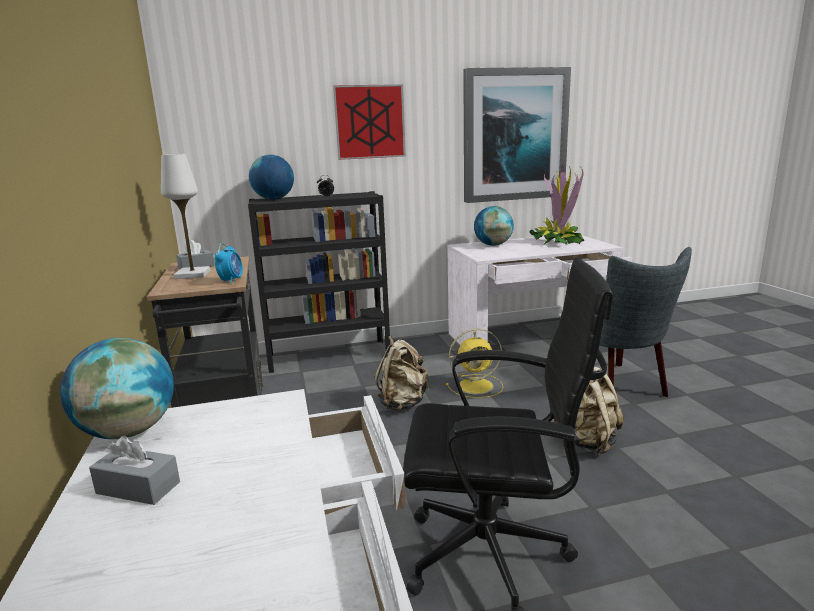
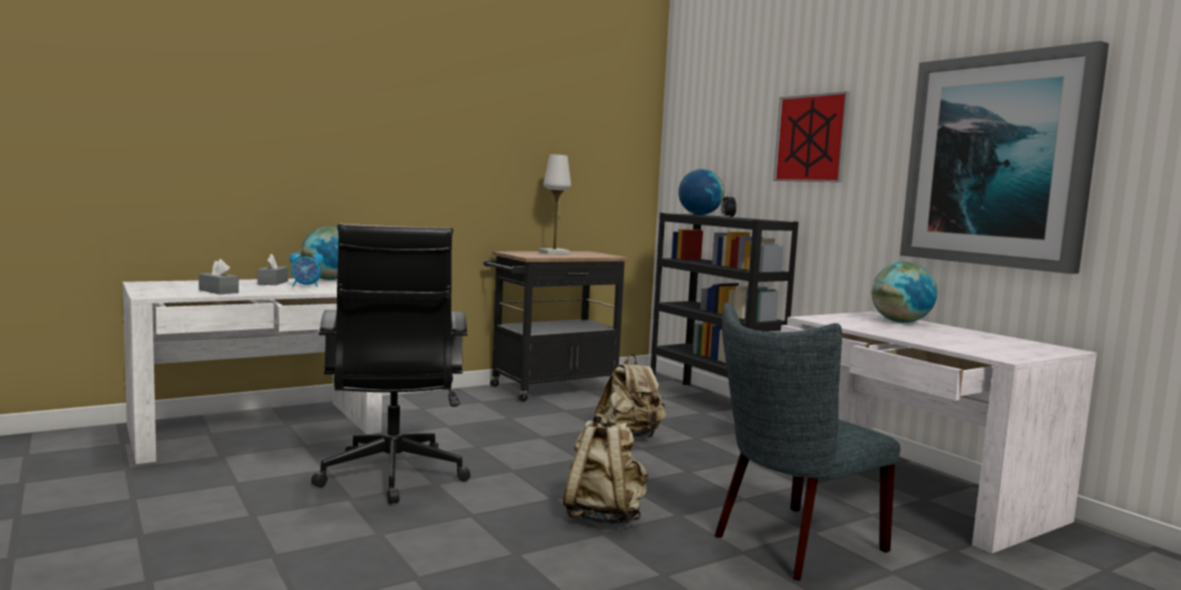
camera: 70 degrees right, 10 degrees down
(196, 267) = (579, 253): grey tissue box -> grey tissue box (218, 291)
(231, 281) = (540, 256): alarm clock -> alarm clock (306, 286)
(477, 386) = (704, 464): yellow fan -> none
(557, 242) = (985, 342): potted plant -> none

